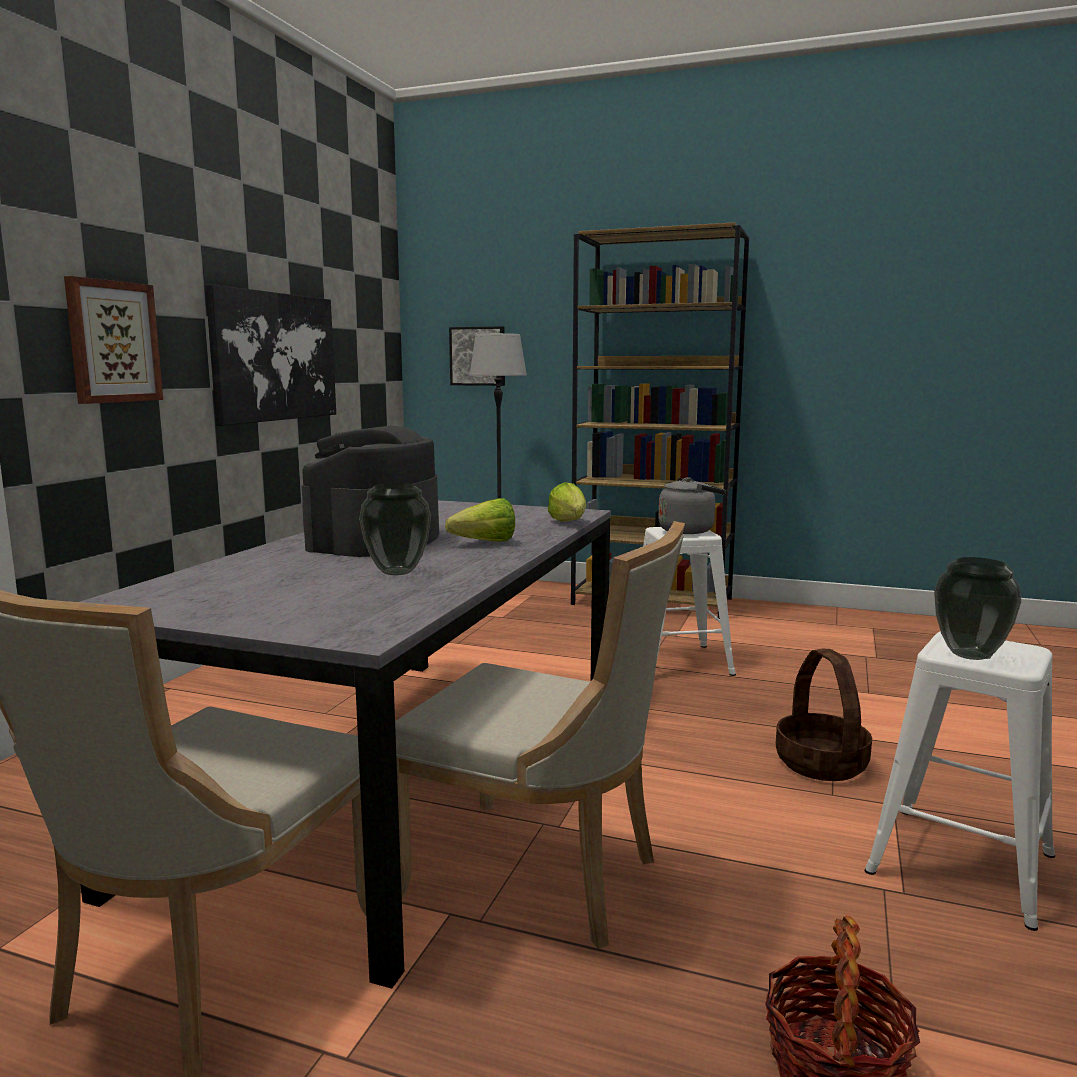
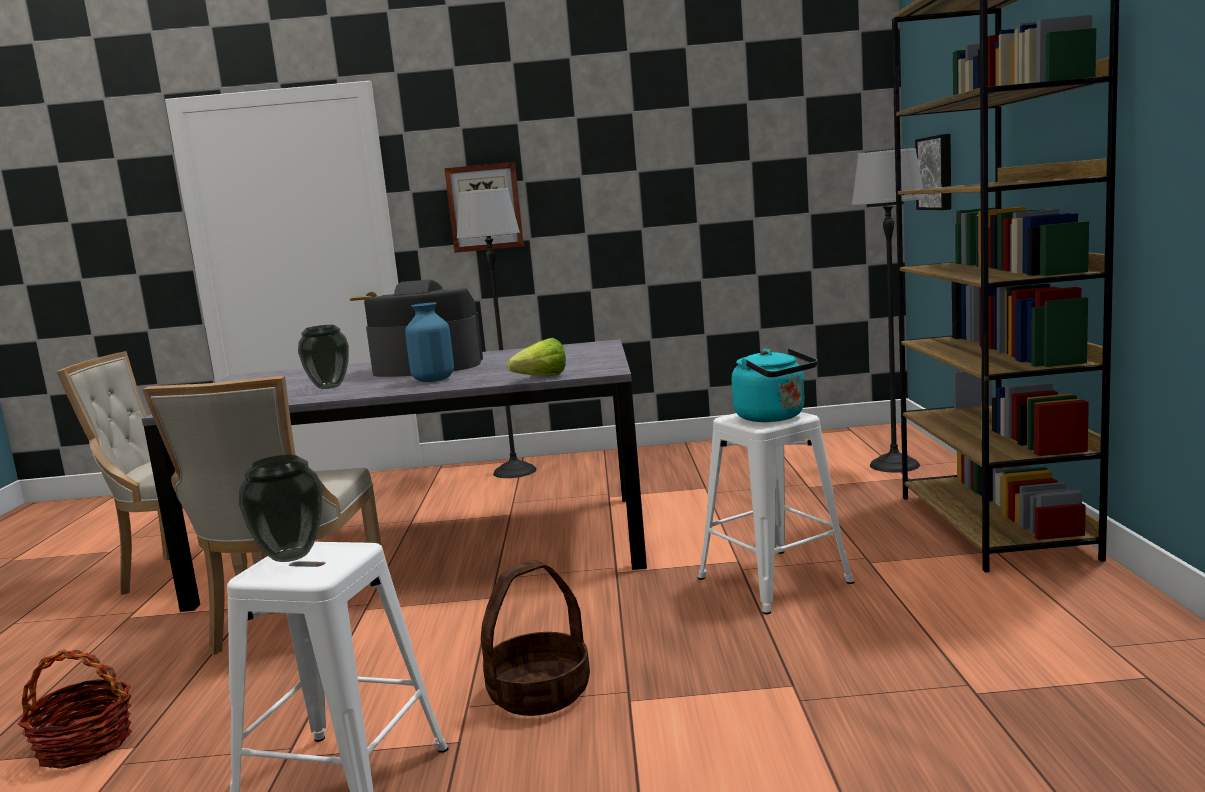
camera: 70 degrees right, 0 degrees up
(207, 697) = (514, 471): none -> floor lamp
(275, 357) = (665, 200): picture -> none
(479, 543) = (433, 380): lettuce -> blue vase
(689, 530) = (774, 417): grey kettle -> turquoise kettle

